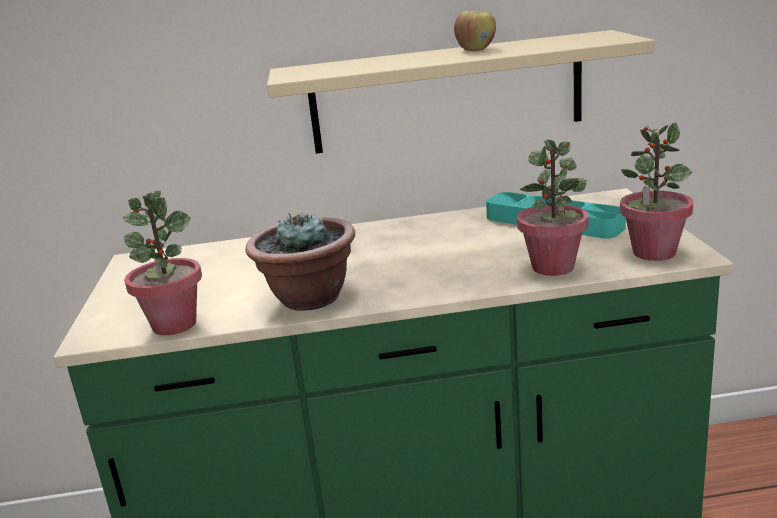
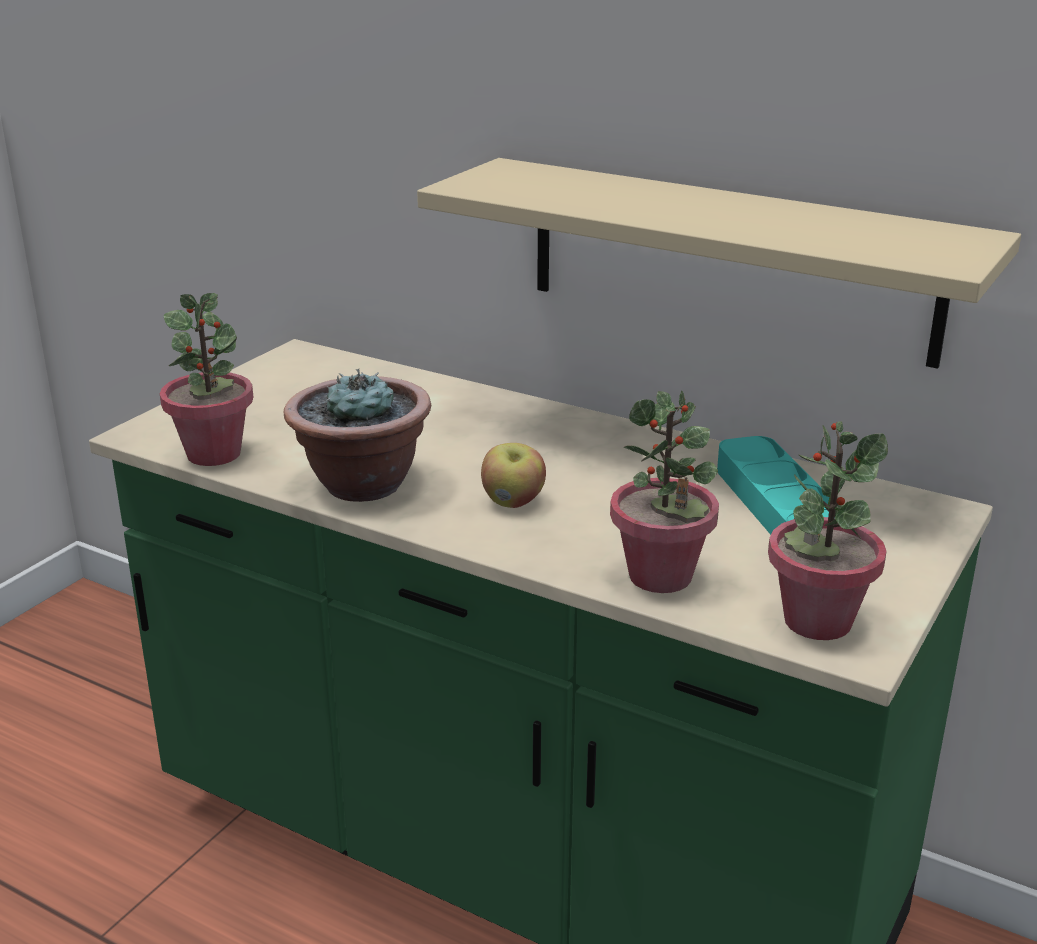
camera: 35 degrees right, 5 degrees up
(476, 49) = (749, 210): apple -> apple (513, 502)

